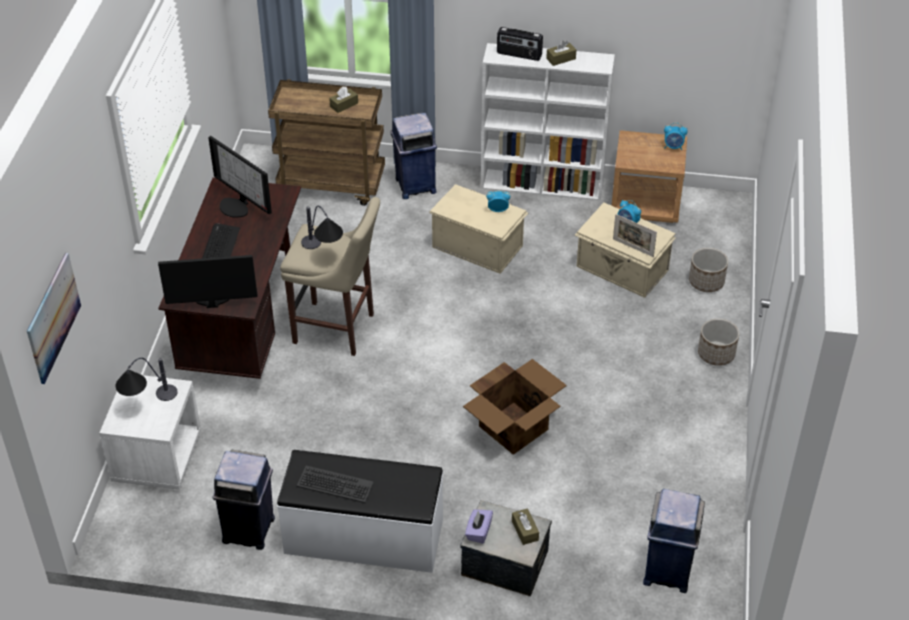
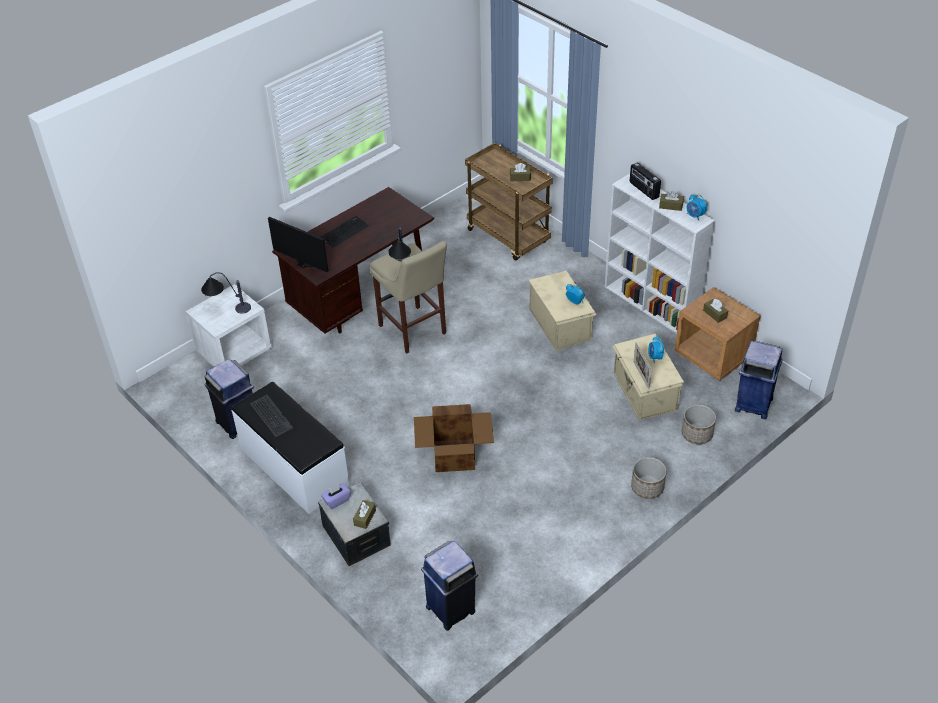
camera: 40 degrees right, 0 degrees up
(53, 317) = (143, 212): picture -> none
(237, 206) = (382, 211): monitor -> none
(414, 186) = (561, 263): blue trash can -> blue trash can (753, 404)
(648, 154) = (715, 314): none -> brown tissue box
(673, 147) = (740, 318): alarm clock -> alarm clock (695, 216)

